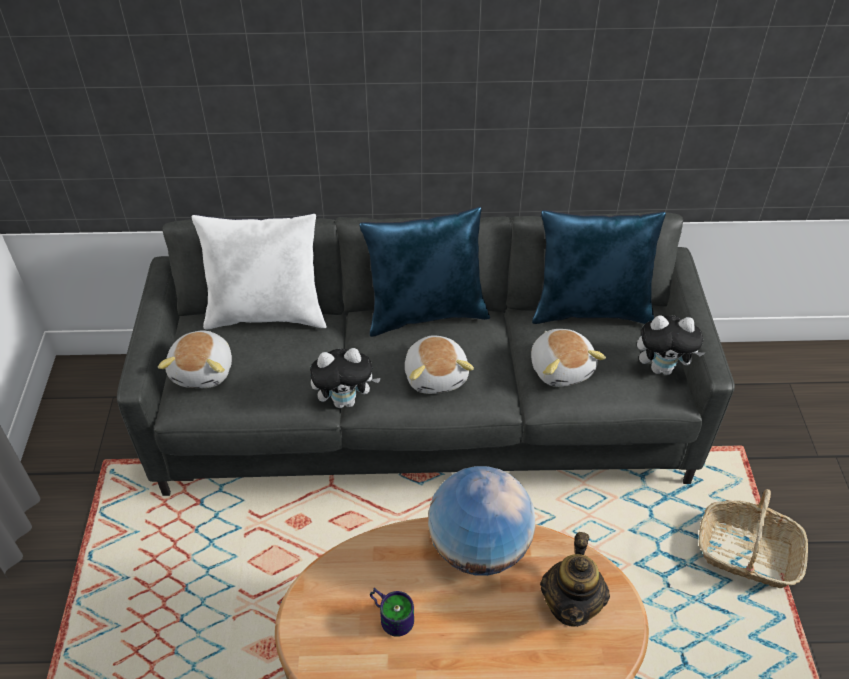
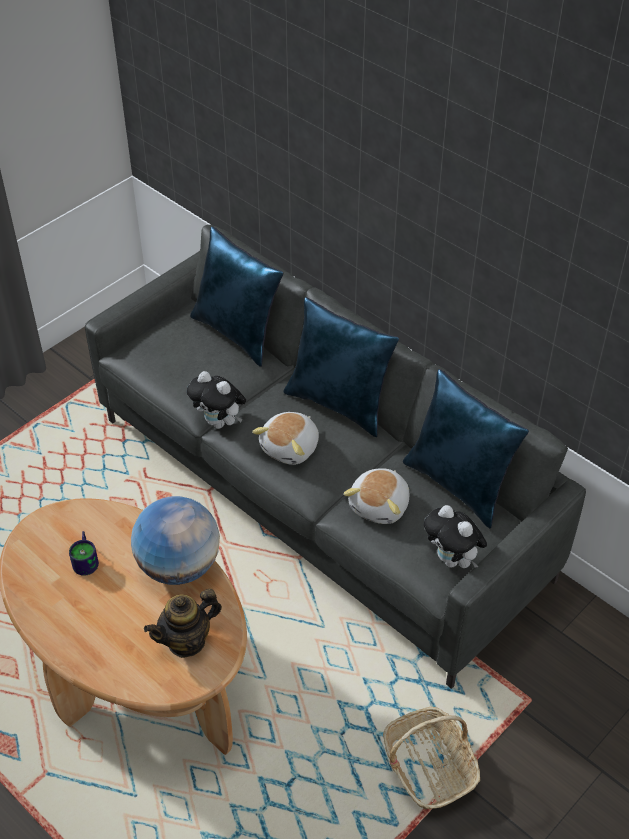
camera: 45 degrees right, 0 degrees up
(204, 370) = (158, 343): plush toy -> none
(268, 314) = (238, 333): white pillow -> blue pillow

